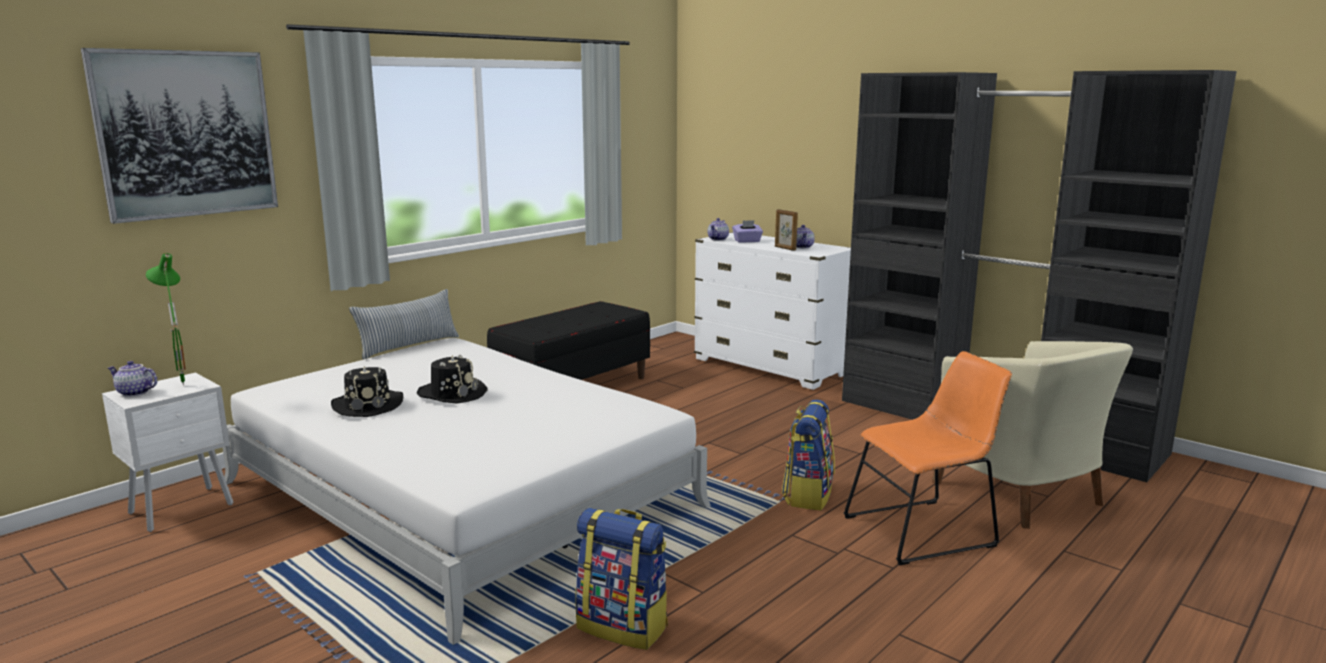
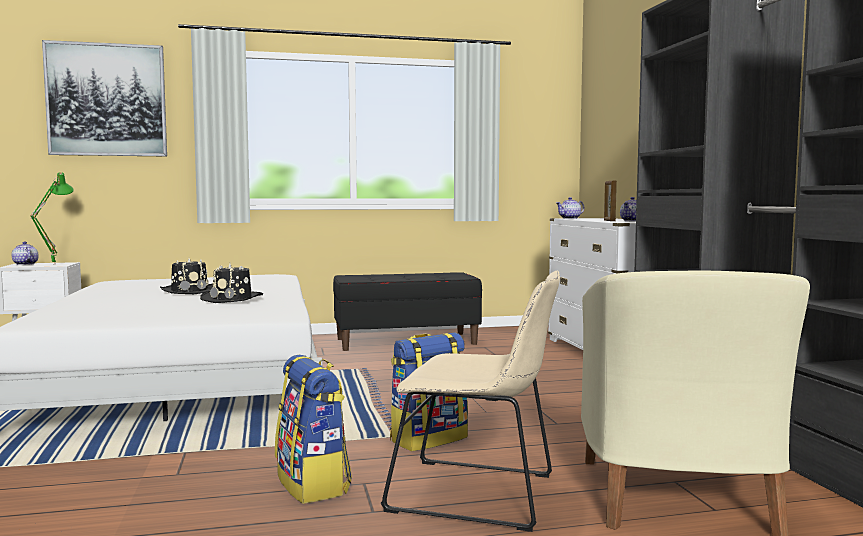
camera: 35 degrees right, 10 degrees down
(368, 405) = (130, 289): black hat -> black hat (232, 299)
(408, 346) = (251, 274): pillow -> none
(623, 626) = (73, 475): backpack -> backpack (314, 484)
(747, 241) = (592, 219): purple tissue box -> none
(924, 530) = (480, 494): orange chair -> beige chair

